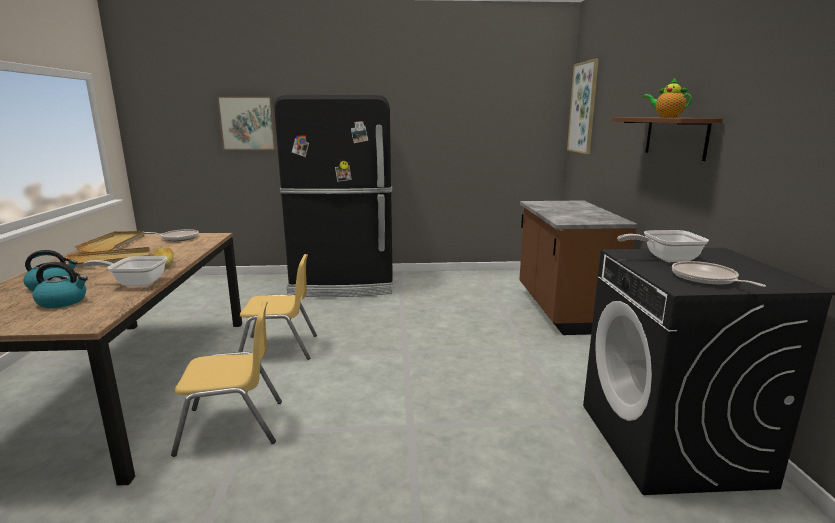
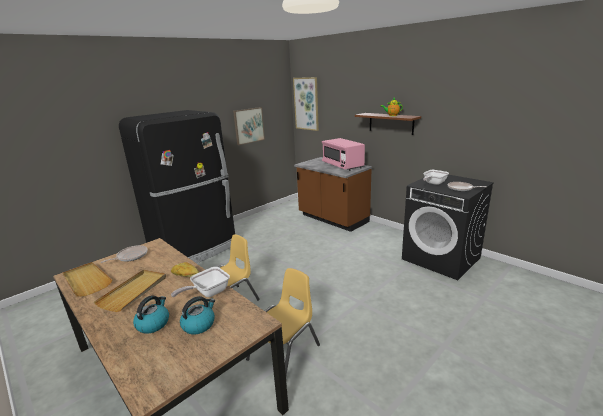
camera: 40 degrees left, 5 degrees up
(247, 123) = (82, 145): picture -> picture (249, 125)
(587, 214) = (342, 165): none -> pink microwave

